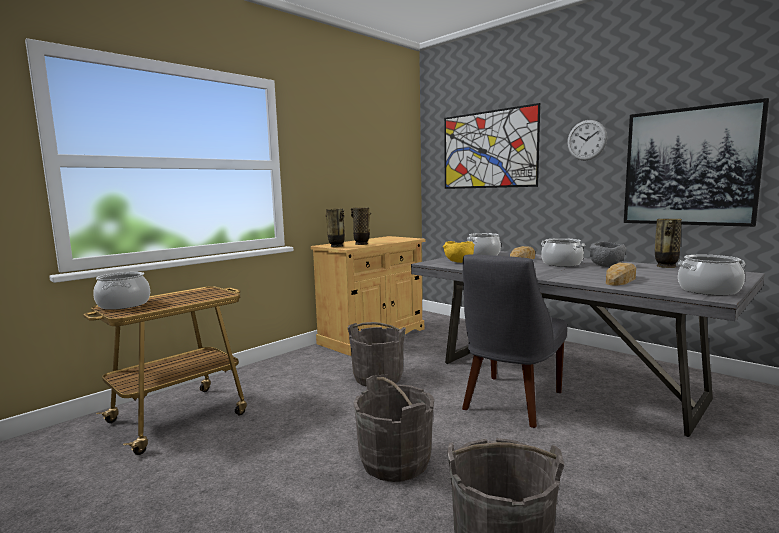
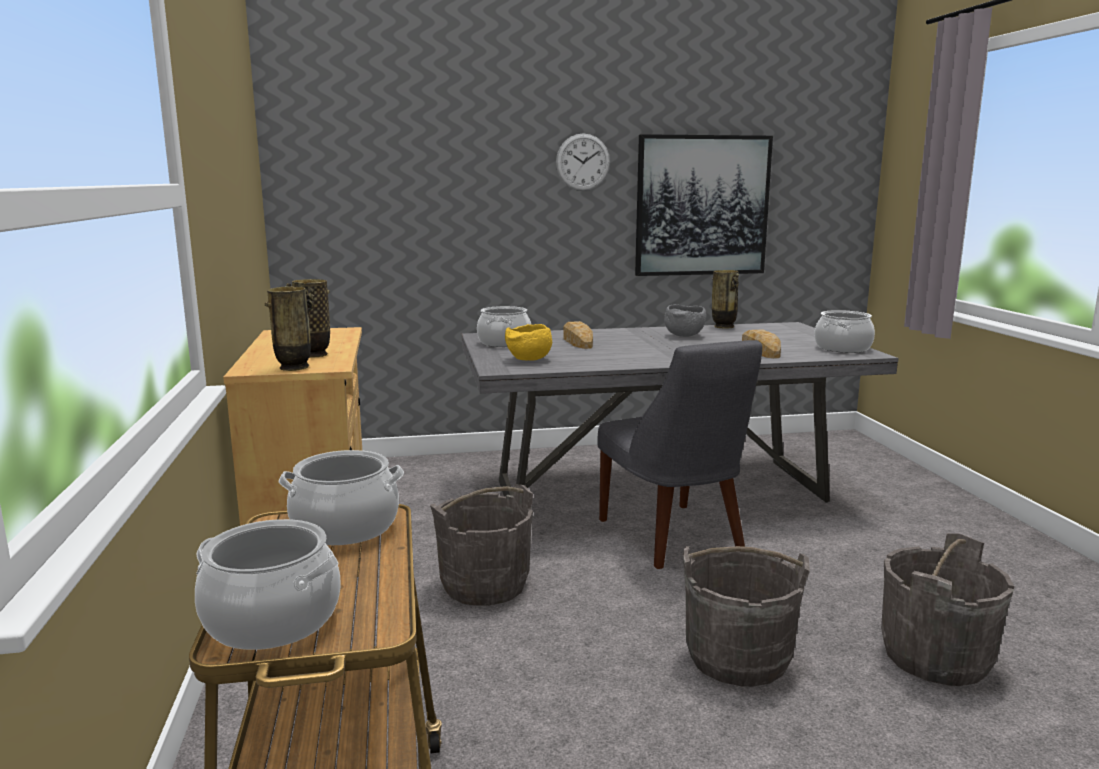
camera: 55 degrees left, 5 degrees up
(488, 150) = (420, 163): picture -> none
(562, 264) = (639, 340): cooking pot -> cooking pot (345, 527)

